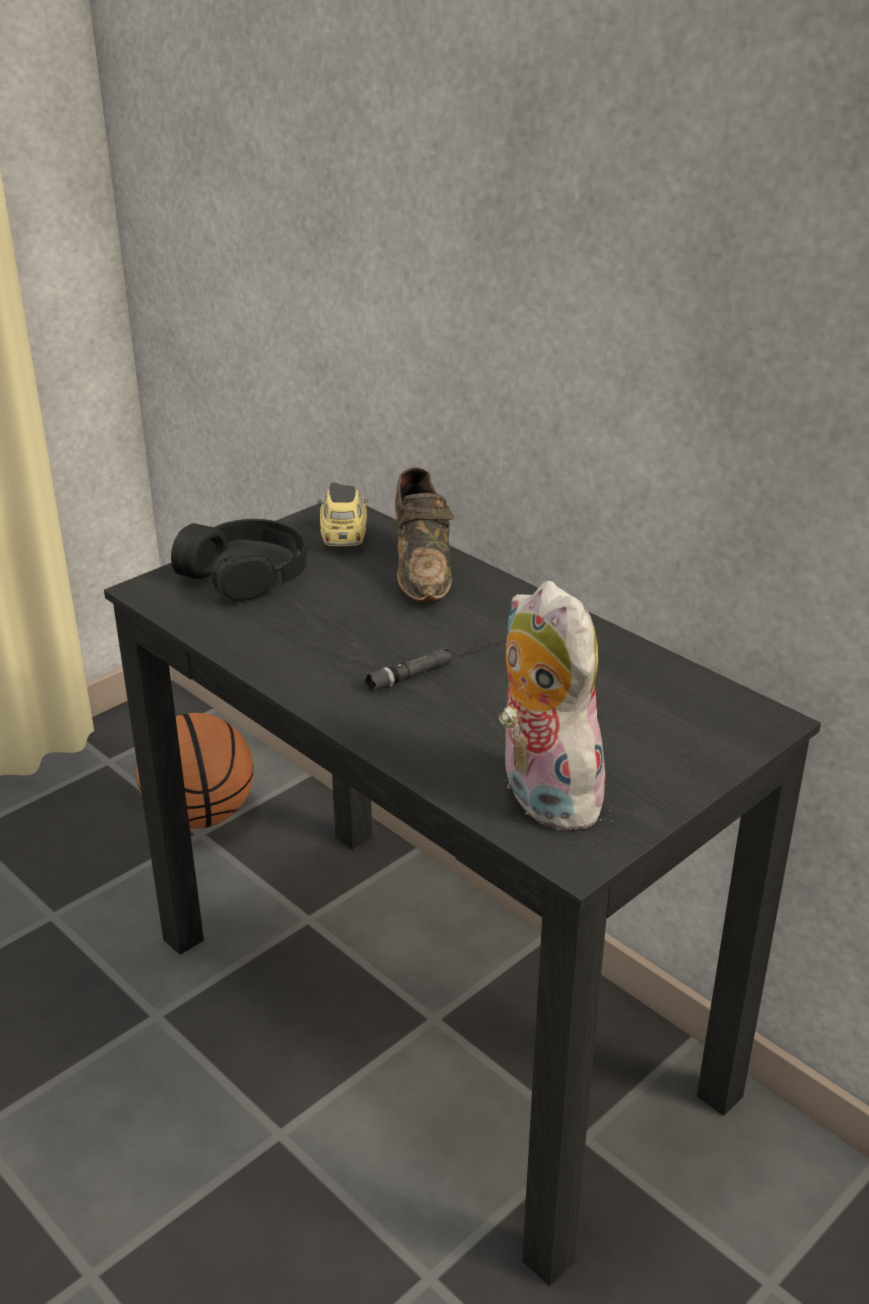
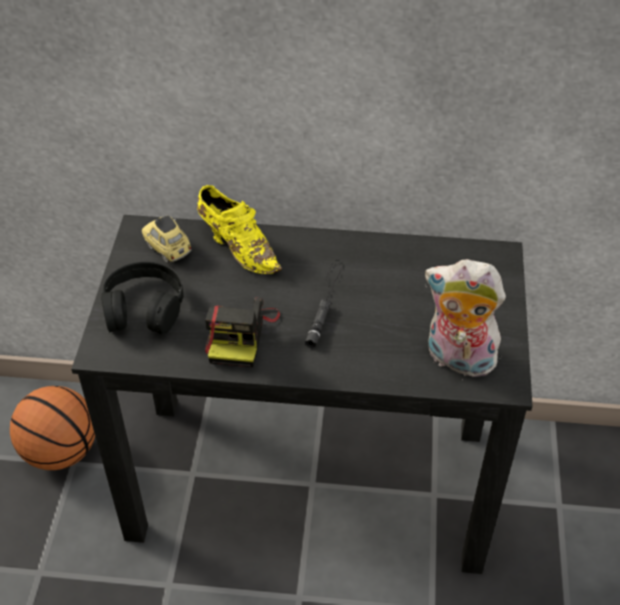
camera: 40 degrees left, 15 degrees up
(309, 641) = (240, 334): none -> camera
(422, 568) = (238, 247): brown shoe -> yellow shoe

